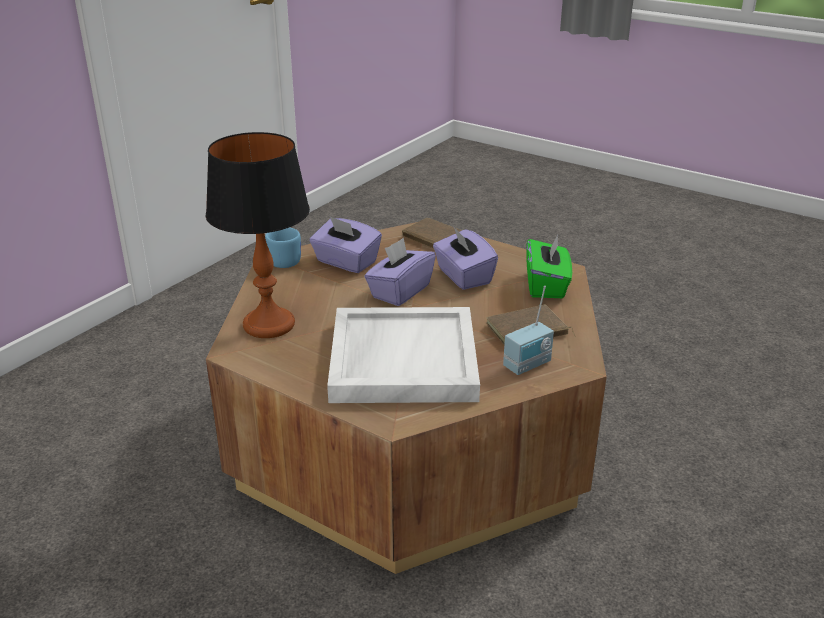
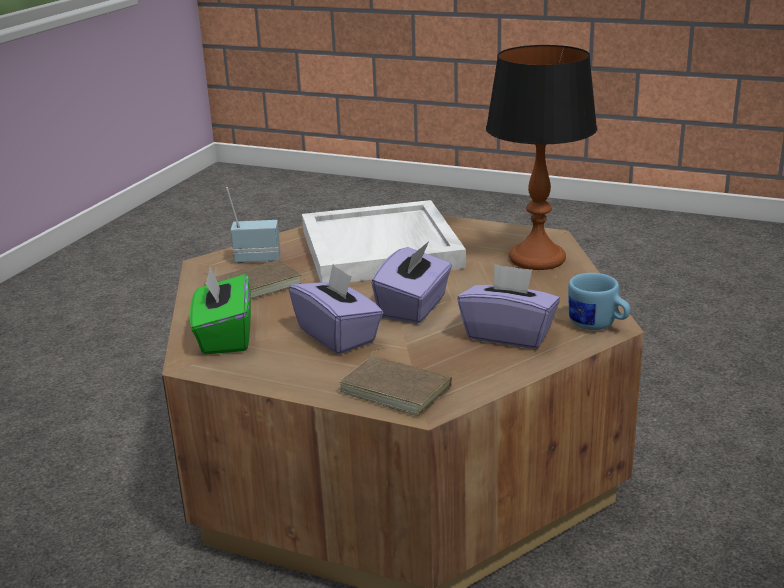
camera: 170 degrees right, 5 degrees down
(528, 365) = (257, 258): radio -> radio turned 45 degrees clockwise

